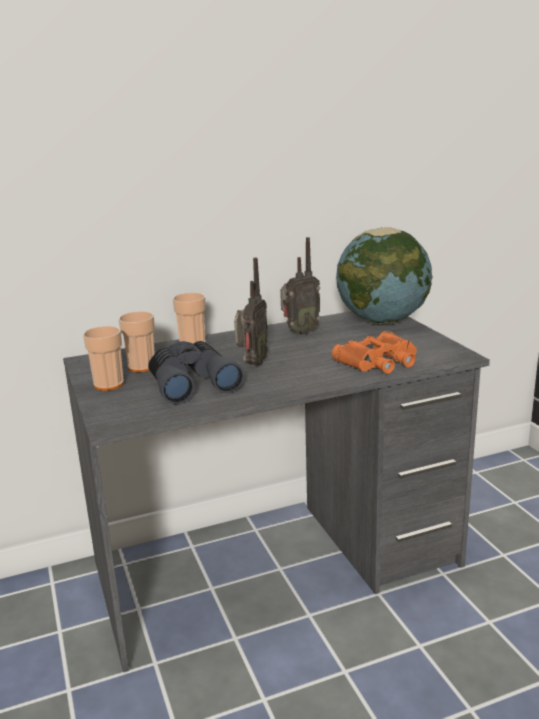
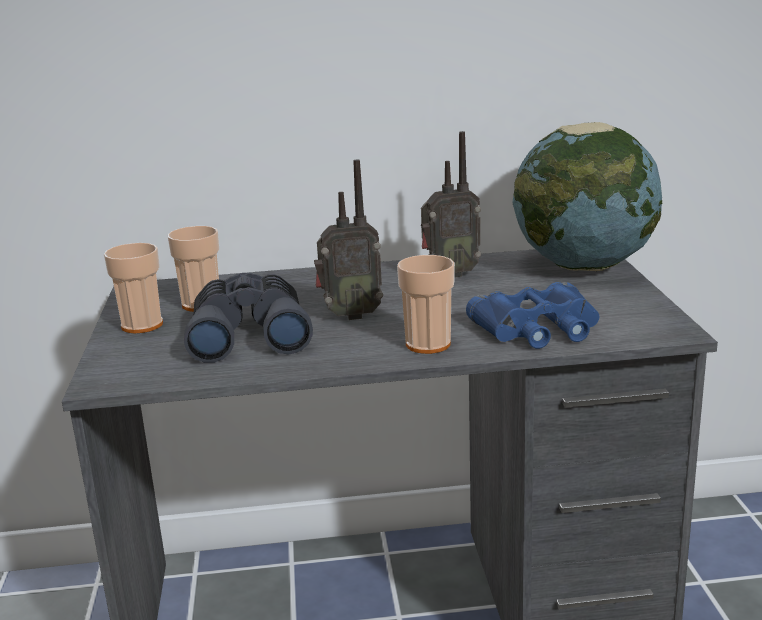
camera: 15 degrees right, 0 degrees up
(192, 344) = (290, 278): cup -> cup (428, 344)
(251, 364) = (350, 315): radio -> radio turned 45 degrees clockwise
(379, 361) = (538, 328): orange binoculars -> blue binoculars

